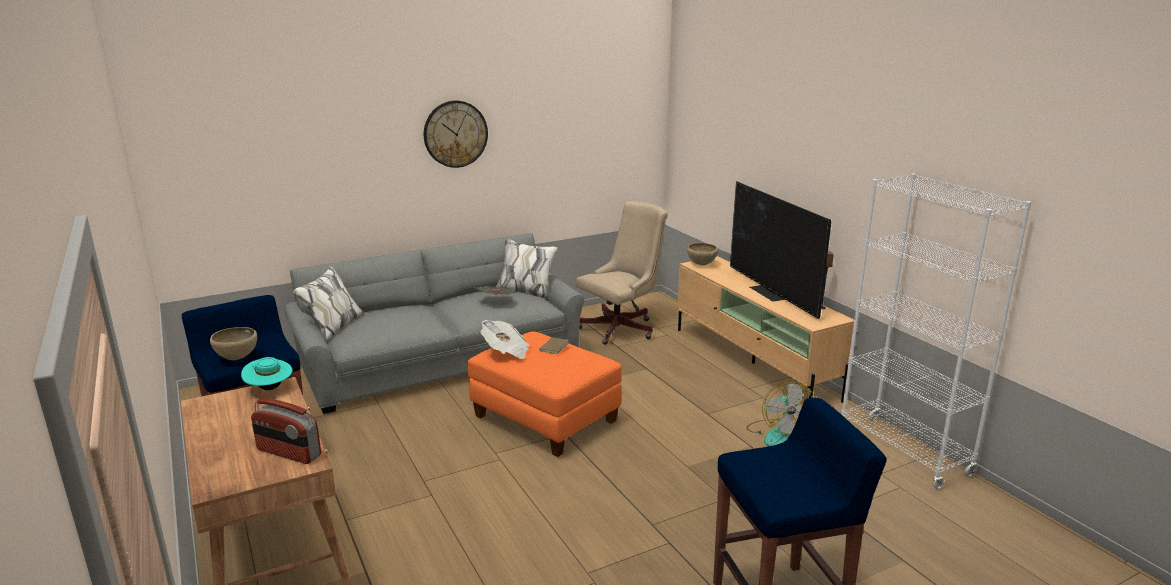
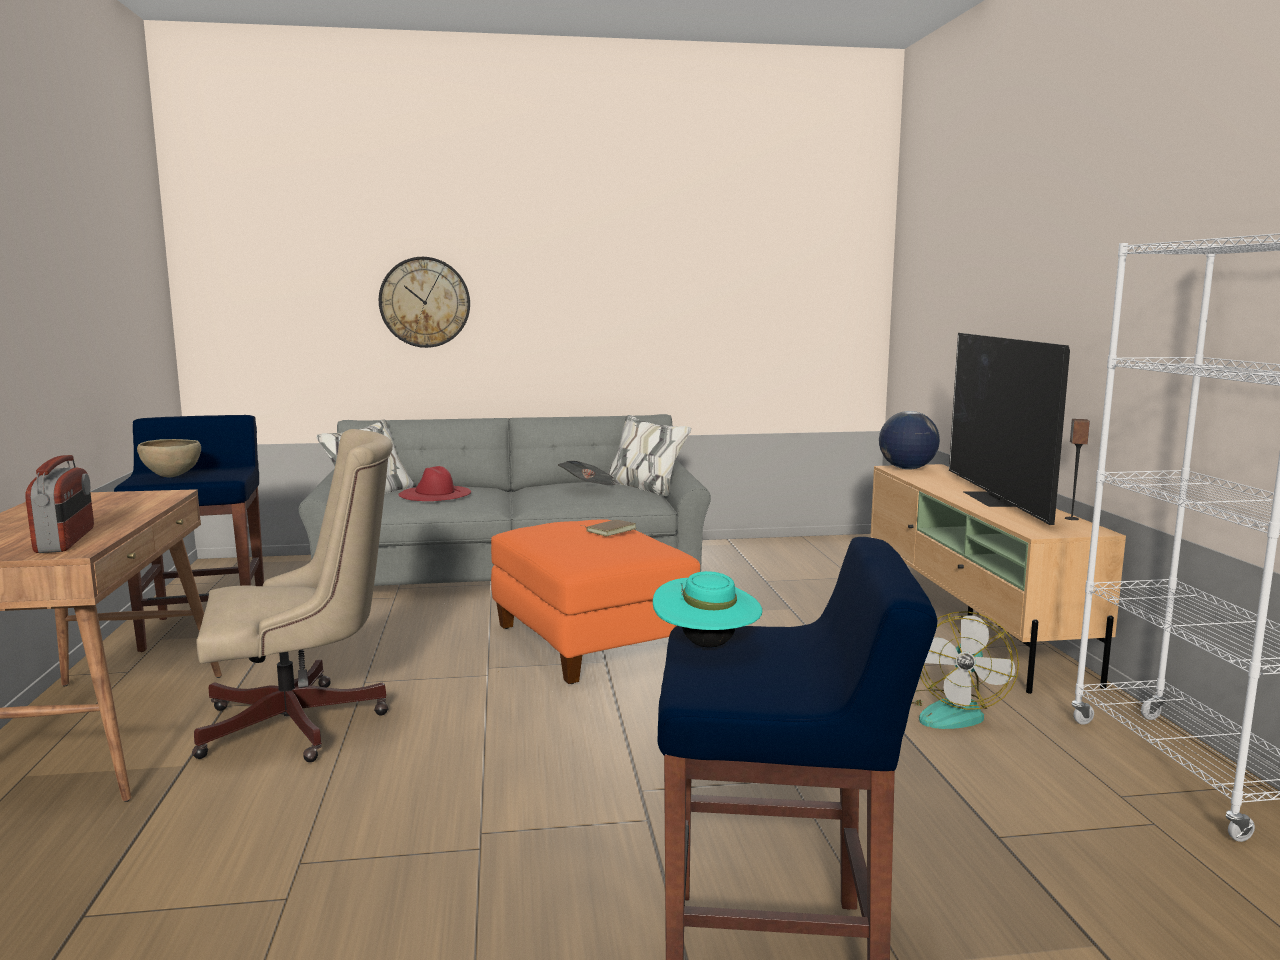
camera: 20 degrees right, 10 degrees down
(269, 388) = (151, 494): turquoise hat -> turquoise hat (706, 645)
(288, 453) = (66, 540): radio -> radio turned 150 degrees counterclockwise
(389, 320) = (434, 493): none -> red hat
(455, 134) = (571, 269): wall clock -> wall clock (425, 302)
(506, 351) = (541, 527): newspaper -> none
(622, 328) = (788, 563): beige office chair -> beige office chair (304, 723)
(701, 264) = (907, 468): brown bowl -> globe

